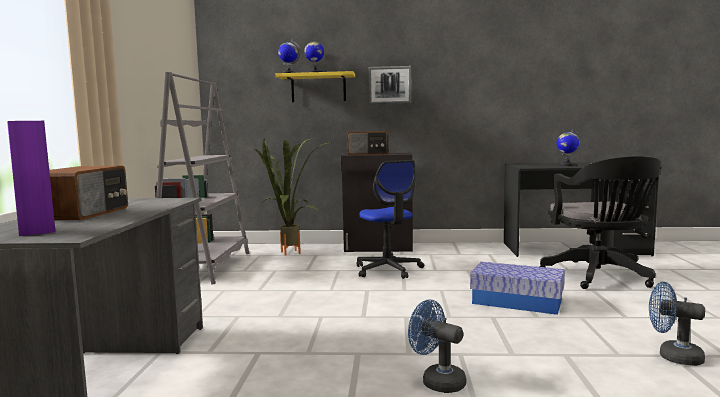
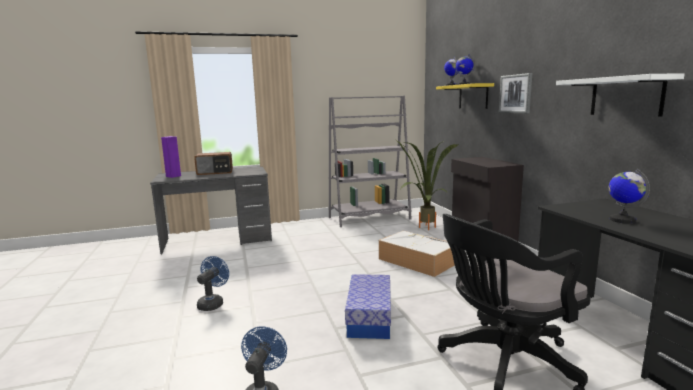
camera: 70 degrees right, 5 degrees up
(367, 154) = (477, 160): radio -> none
(388, 270) = (416, 261): office chair -> storage box
(508, 87) = (626, 96): none -> white shelf

